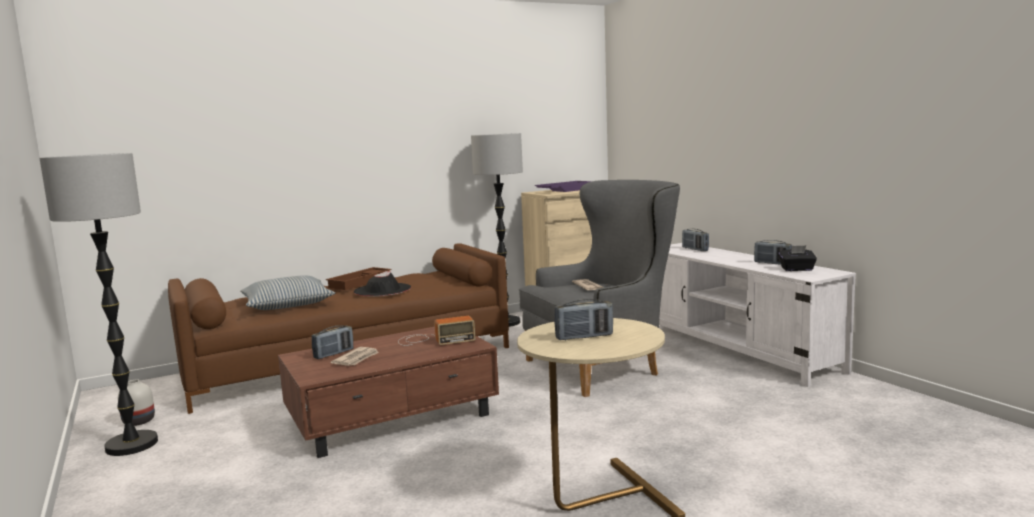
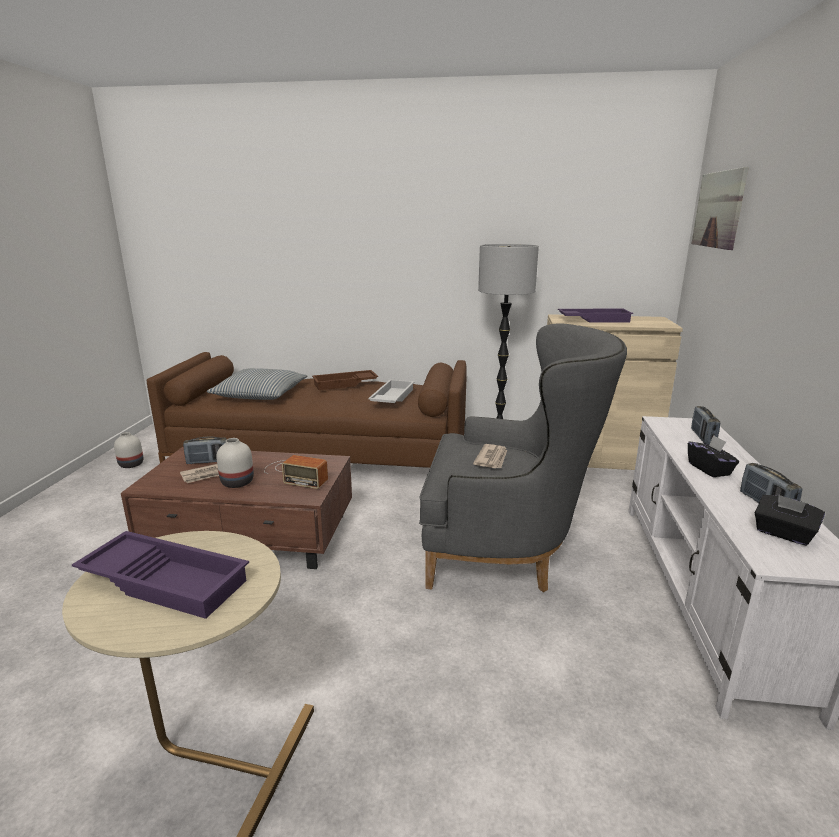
camera: 35 degrees right, 10 degrees up
(131, 445) = (95, 485): floor lamp -> none
(382, 290) = (342, 398): black hat -> none
(397, 355) = (238, 482): none -> white vase
(425, 282) = (391, 397): none -> white tray
(584, 337) = (167, 580): radio -> purple tray
(639, 99) = (718, 209): none -> picture
(724, 258) = (709, 469): none -> black tissue box

